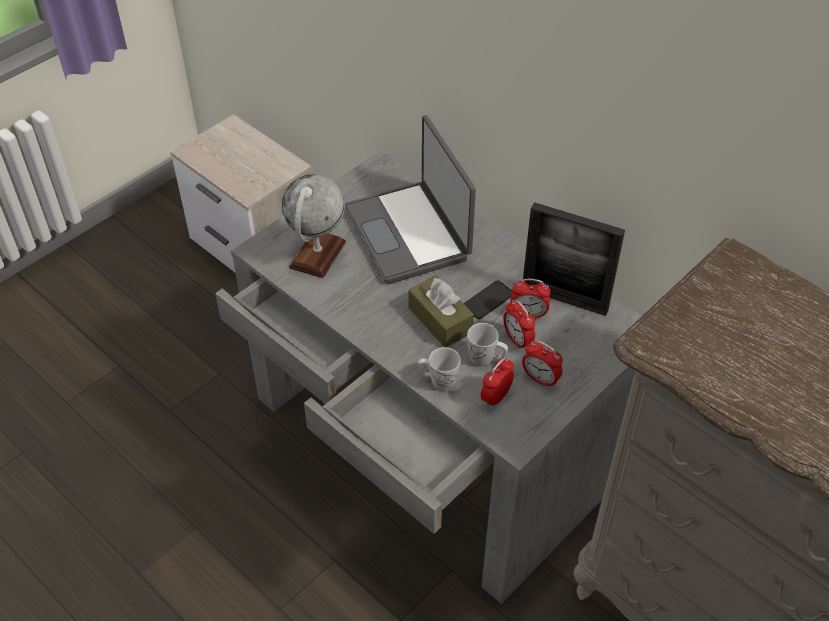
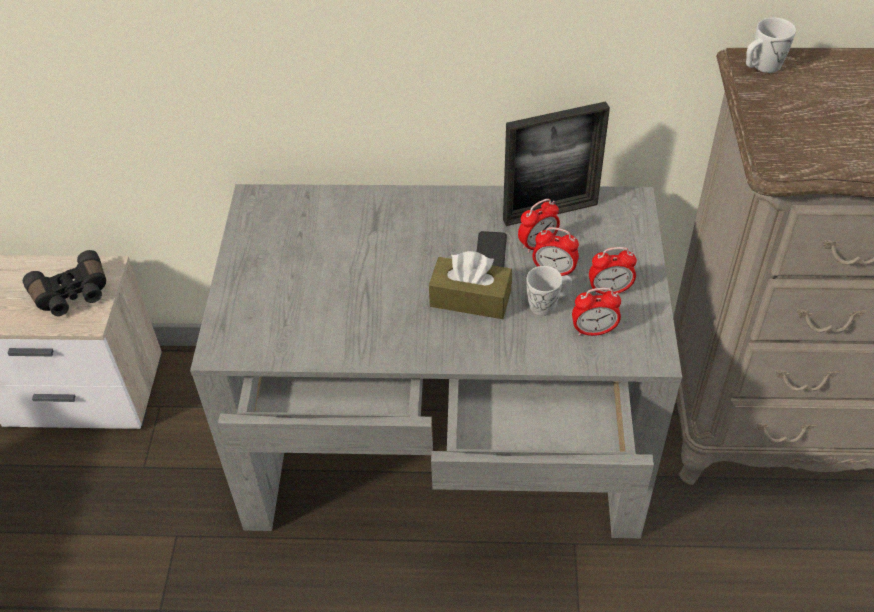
camera: 40 degrees left, 0 degrees up
(256, 170) = (72, 295): none -> black binoculars
(317, 254) = (287, 316): globe -> none
(409, 233) = (352, 241): laptop -> none
(438, 381) = (531, 352): white mug -> white mug (761, 67)
(496, 397) = (593, 331): alarm clock -> alarm clock turned 90 degrees counterclockwise

